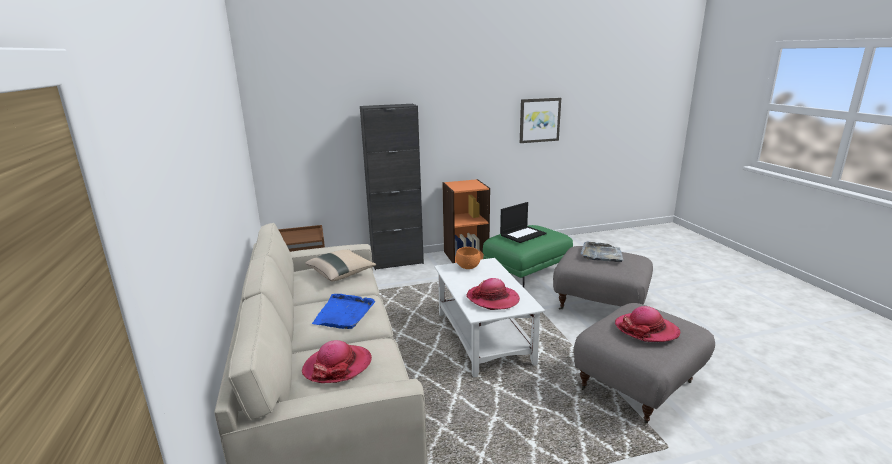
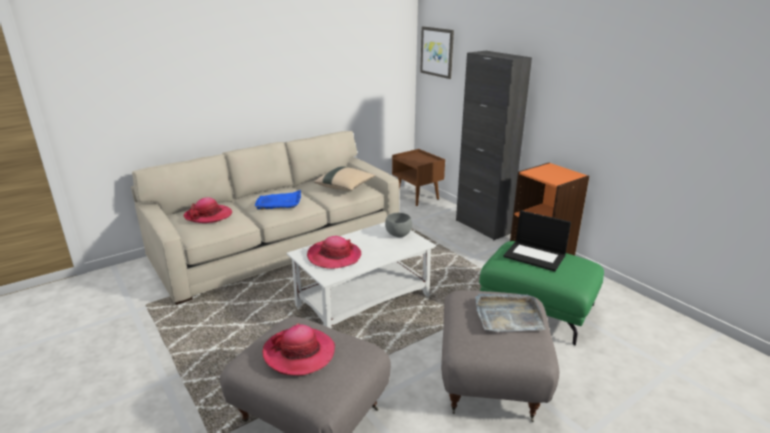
camera: 70 degrees right, 5 degrees up
(468, 267) = (399, 235): orange bowl -> grey bowl
(539, 120) = (704, 121): picture -> picture (437, 52)

